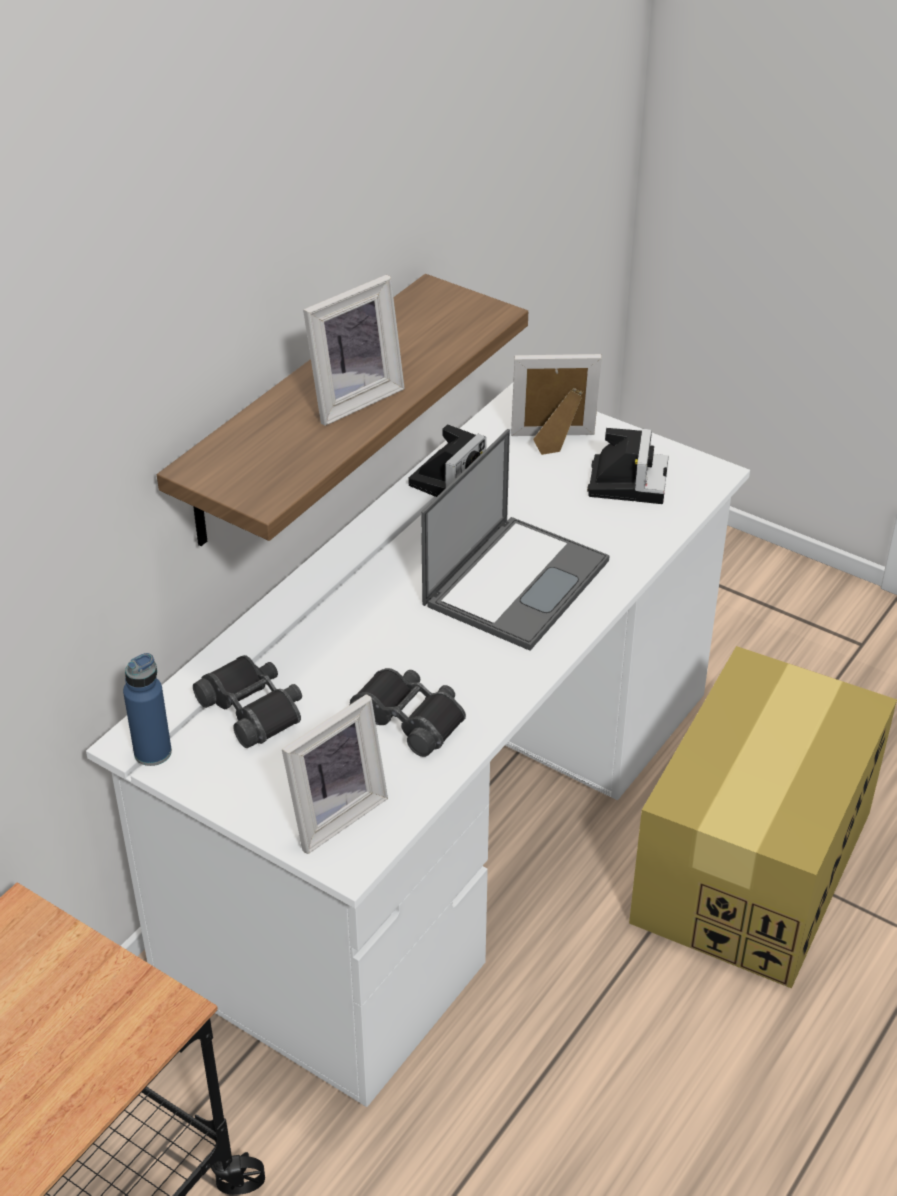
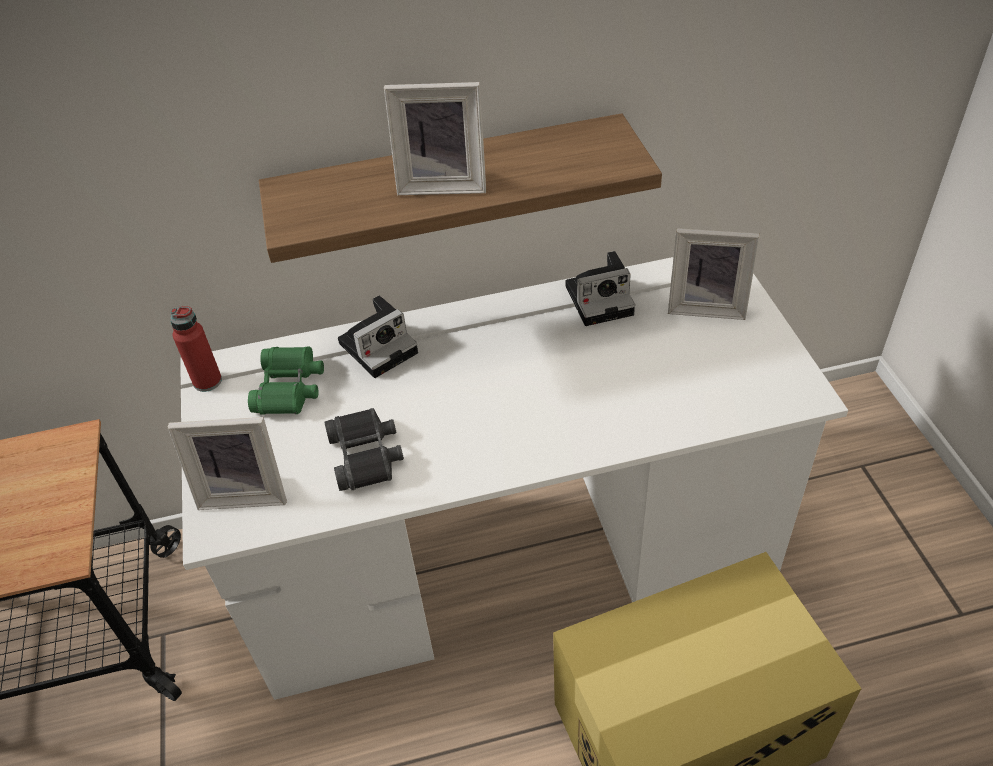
camera: 45 degrees right, 5 degrees up
(153, 752) = (207, 381): blue bottle -> red bottle
(253, 709) = (290, 388): black binoculars -> green binoculars
(516, 581) = (555, 397): laptop -> none
(553, 443) = (706, 306): picture frame -> picture frame turned 150 degrees clockwise
(627, 480) = (730, 364): camera -> camera (380, 346)

